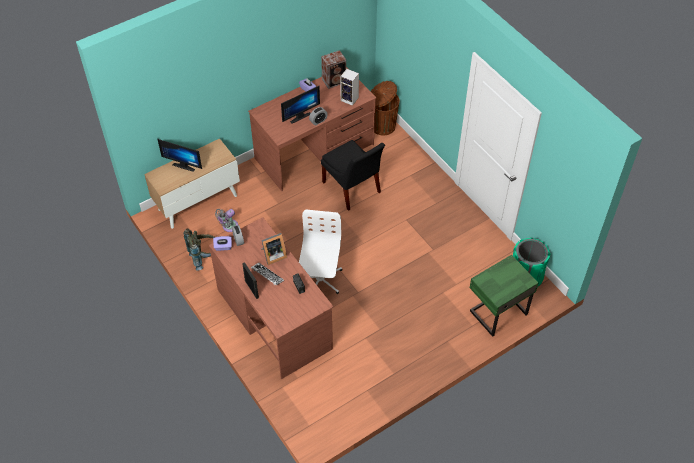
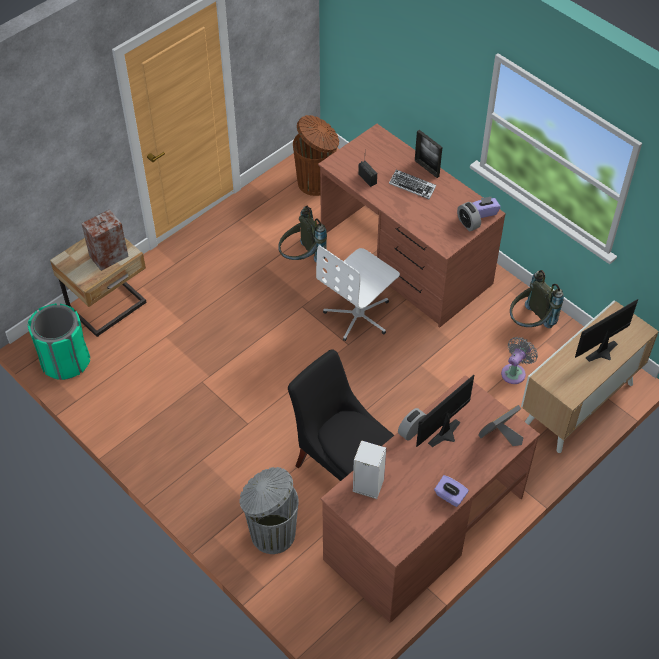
camera: 170 degrees right, 0 degrees up
(184, 165) = (604, 354): monitor -> monitor turned 45 degrees counterclockwise
(273, 255) = (413, 210): picture frame -> picture frame (500, 436)
(319, 279) = (358, 315): white office chair -> white office chair turned 45 degrees clockwise
(334, 81) = (405, 524): speaker -> speaker (107, 256)
(351, 330) = (301, 258): none -> grey backpack
(382, 126) = (314, 604): brown trash can -> brown trash can (316, 182)
(400, 160) = (271, 533): none -> grey trash can
(497, 312) = (109, 307): green nightstand -> beige nightstand

